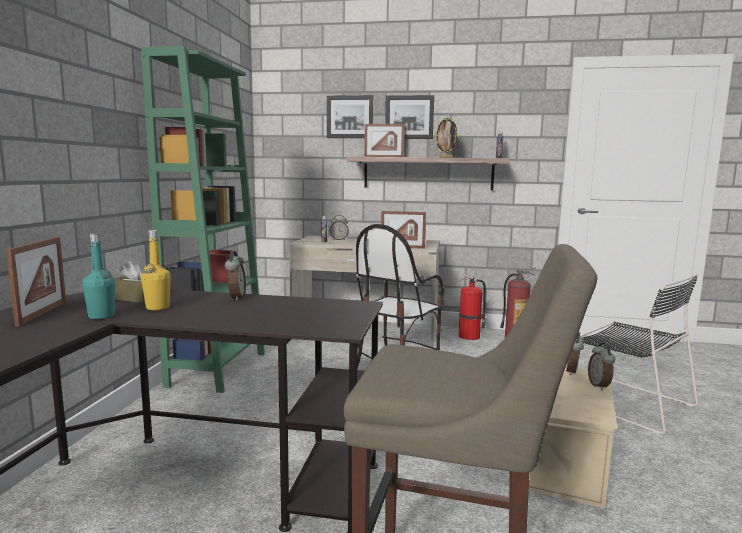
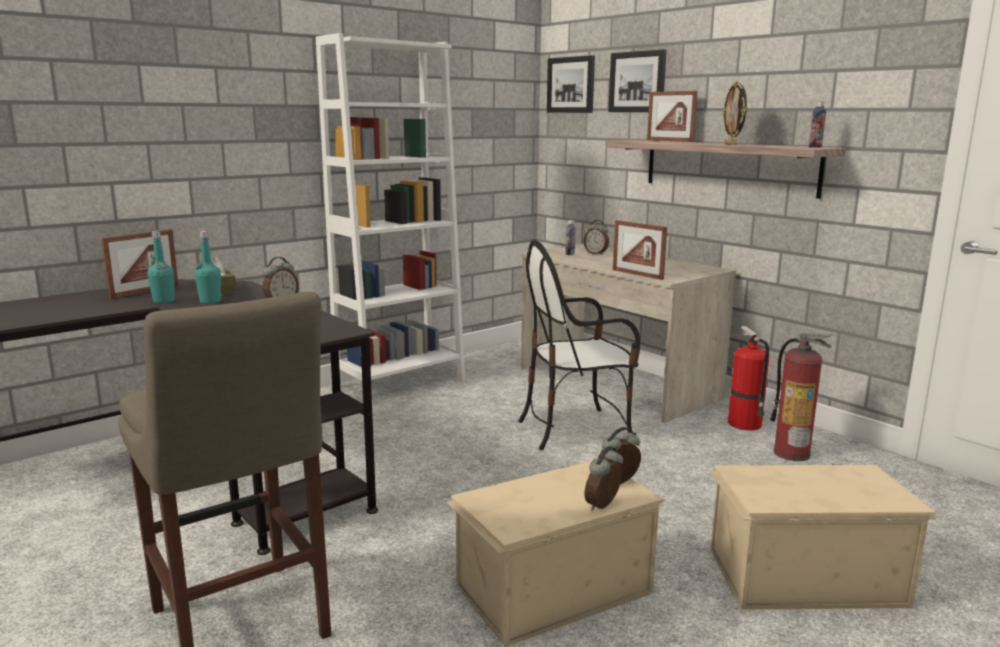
camera: 40 degrees right, 5 degrees up
(157, 307) = (210, 301): yellow bottle -> turquoise bottle
(218, 369) = (400, 383): green bookcase -> white bookcase
(409, 117) = (709, 80): picture -> picture (571, 85)
(626, 402) = (803, 575): black chair -> beige storage box

